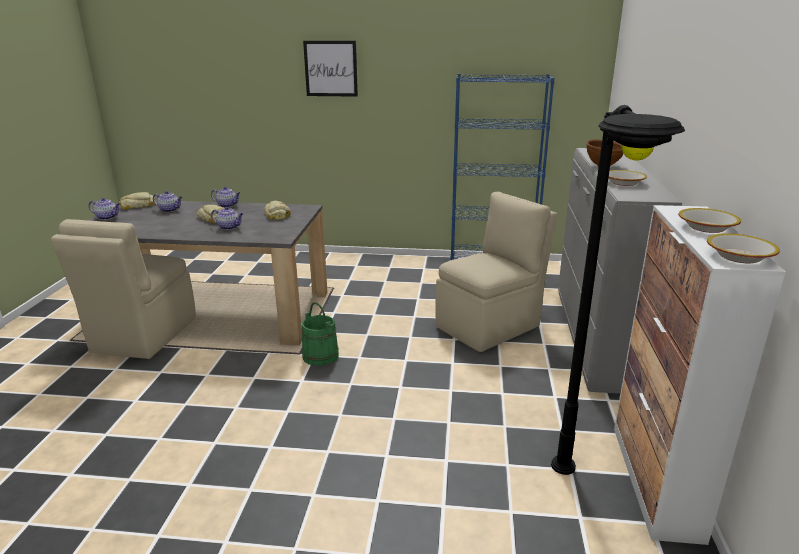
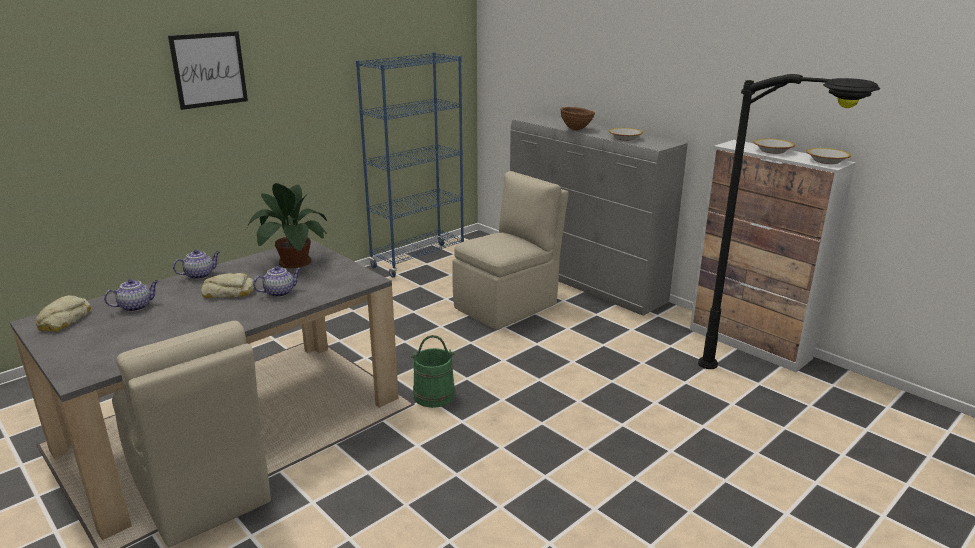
camera: 50 degrees left, 0 degrees up
(107, 217) = (65, 348): teapot -> none
(277, 214) = (292, 263): bread -> potted plant
(490, 326) = (508, 305): beige chair -> beige chair turned 45 degrees clockwise

